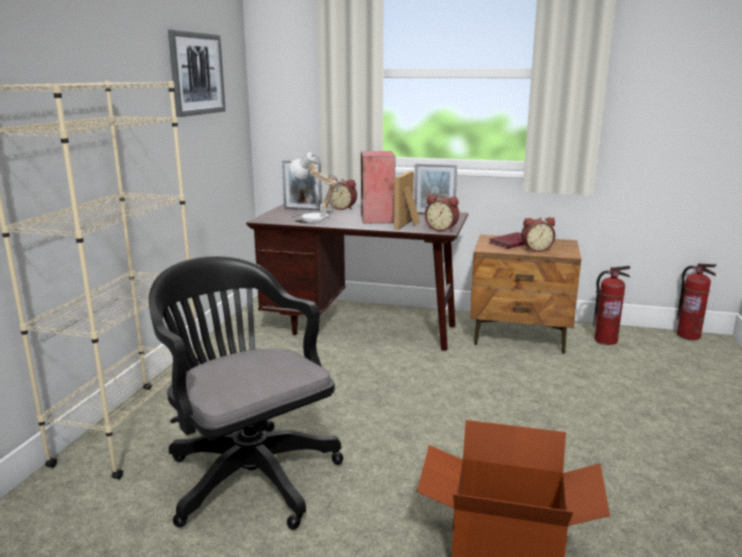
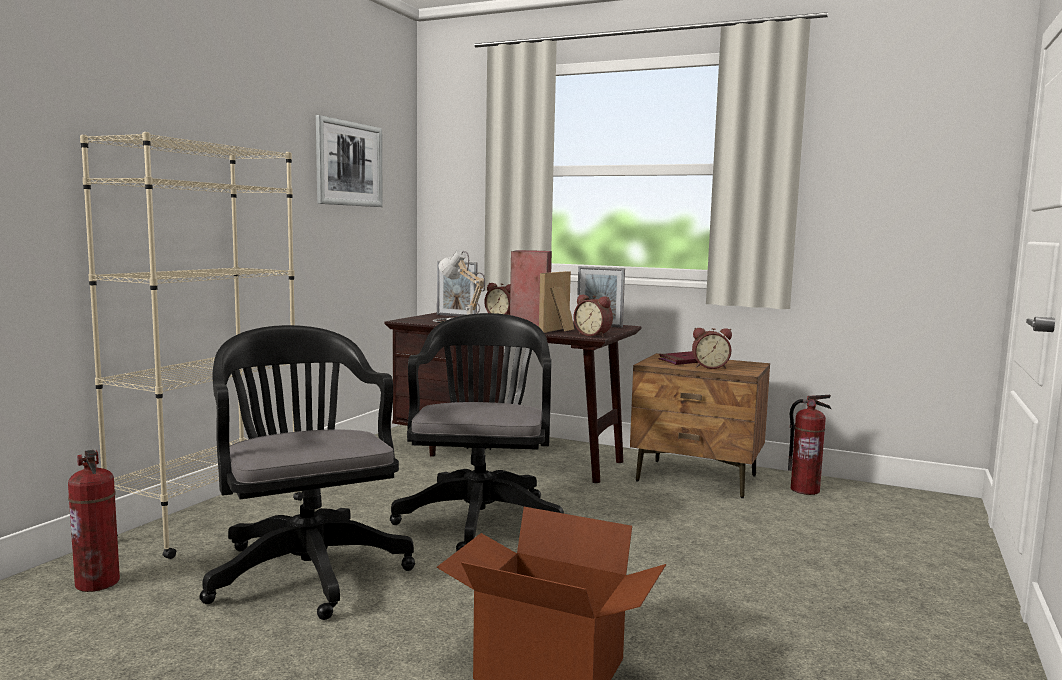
camera: 10 degrees right, 10 degrees down
(368, 397) = (480, 516): none -> black office chair
(689, 335) = (920, 494): fire extinguisher -> fire extinguisher (98, 583)

